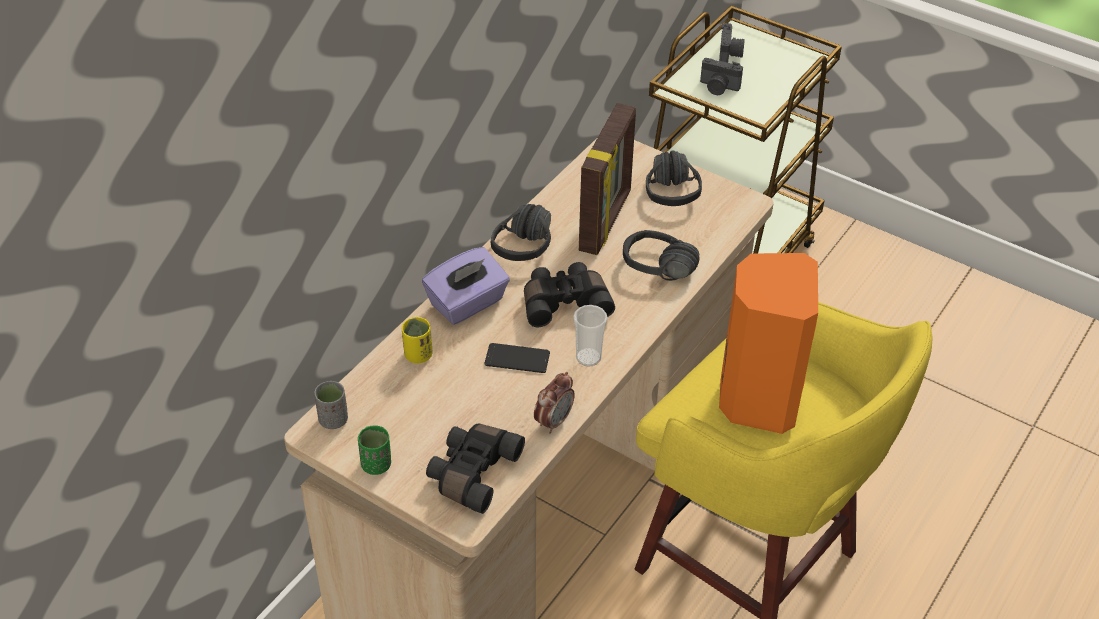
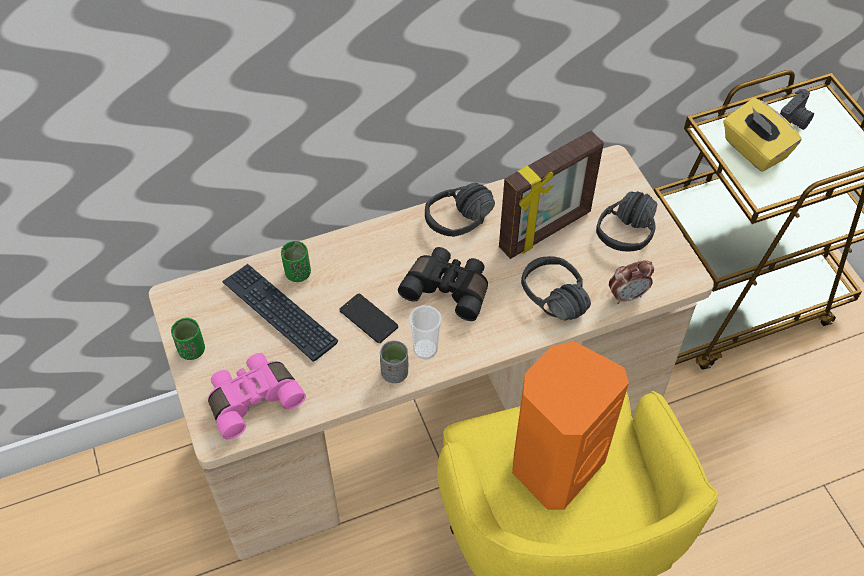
camera: 35 degrees right, 10 degrees up
(333, 420) = (193, 294): grey cup -> grey cup (394, 373)
(418, 355) = (298, 273): yellow cup -> green cup
(431, 394) = (279, 313): none -> keyboard
(467, 303) = (372, 248): purple tissue box -> none
(472, 472) = (253, 398): black binoculars -> pink binoculars
(554, 421) = (350, 390): alarm clock -> alarm clock (627, 296)
(718, 88) = (754, 150): camera -> yellow tissue box

